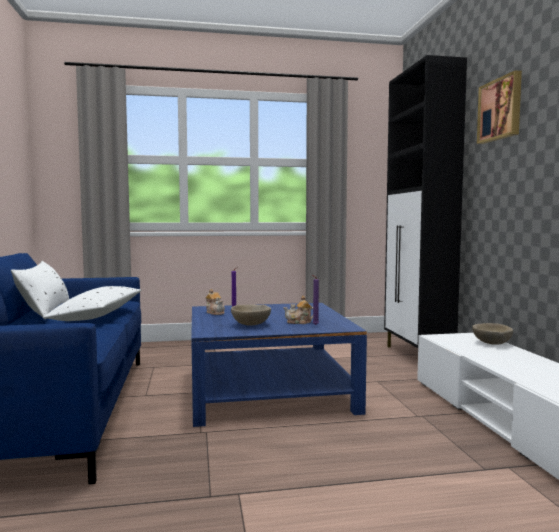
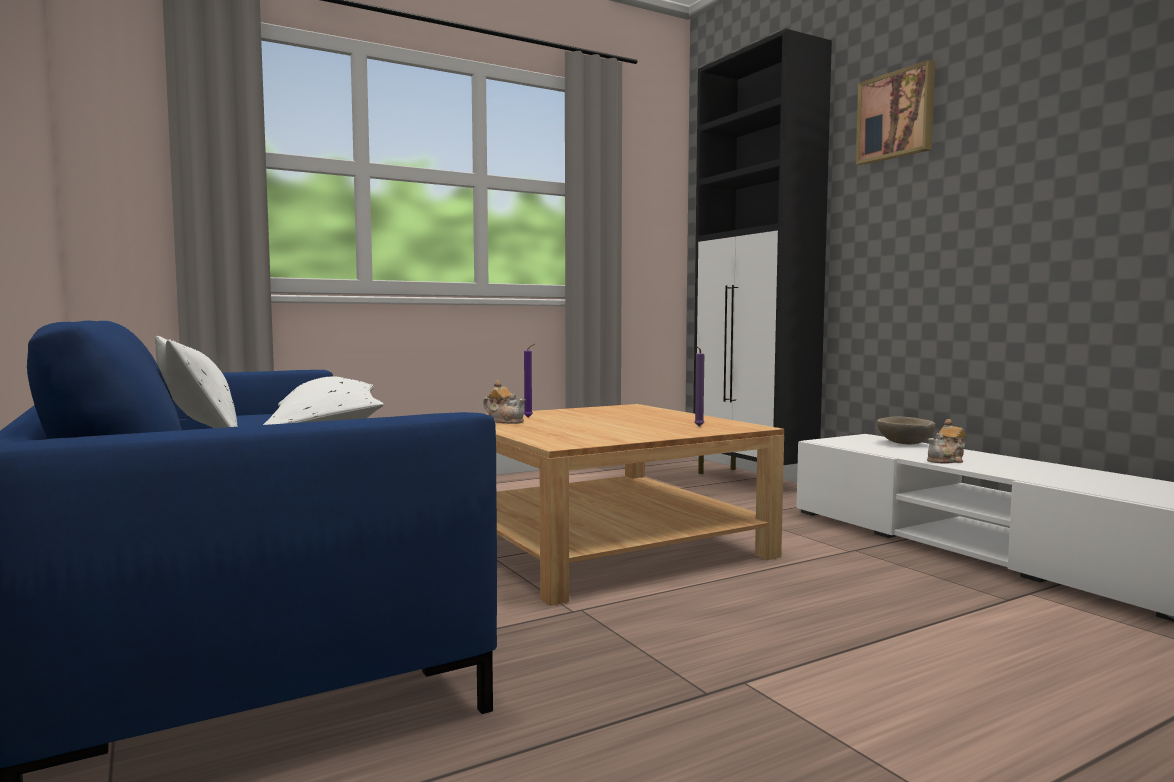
camera: 20 degrees left, 0 degrees up
(251, 325) = (602, 431): beige bowl -> none
(268, 390) = (602, 543): blue coffee table -> beige coffee table
(299, 322) = (668, 425): teapot -> teapot (946, 461)

